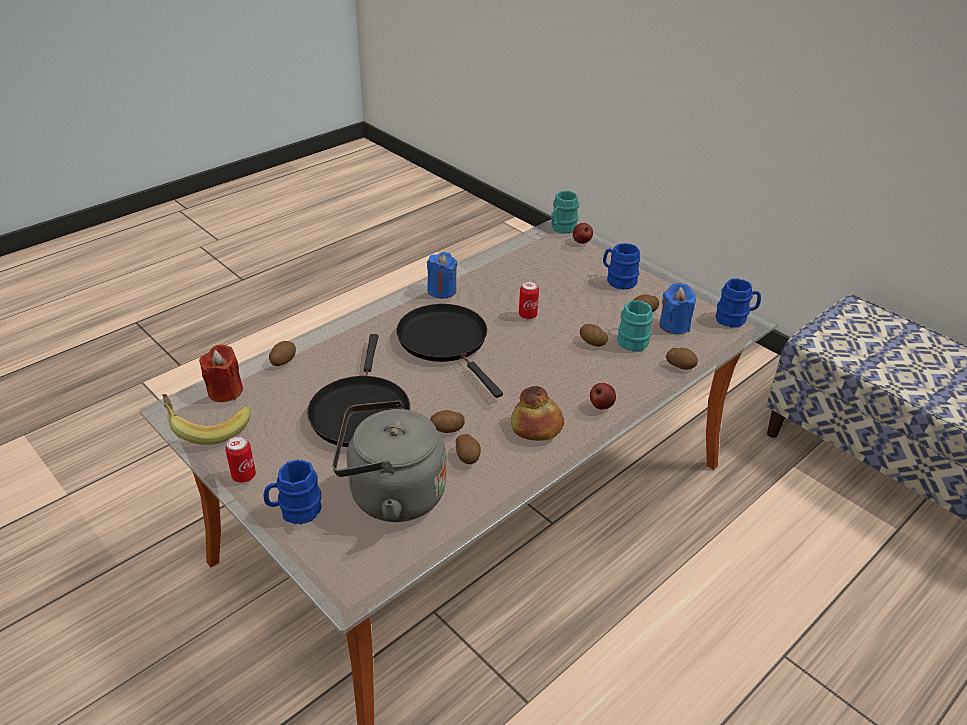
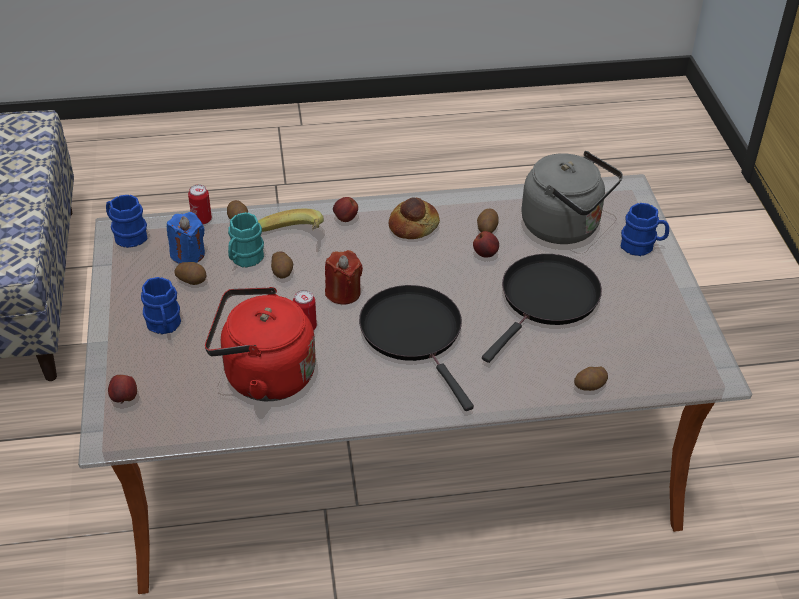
camera: 145 degrees left, 5 degrees up
(207, 427) = (690, 343): banana -> banana (291, 239)
(225, 391) = (662, 375): red candle -> red candle (343, 293)
(244, 476) = (672, 287): can -> can (201, 220)
(442, 290) = (360, 402): blue candle -> none
(446, 342) = (414, 334): black frying pan -> black frying pan turned 150 degrees clockwise
(447, 429) = (485, 254): potato -> apple
(518, 280) = (263, 376): none -> red kettle
(561, 228) = (116, 434): turquoise mug -> none

